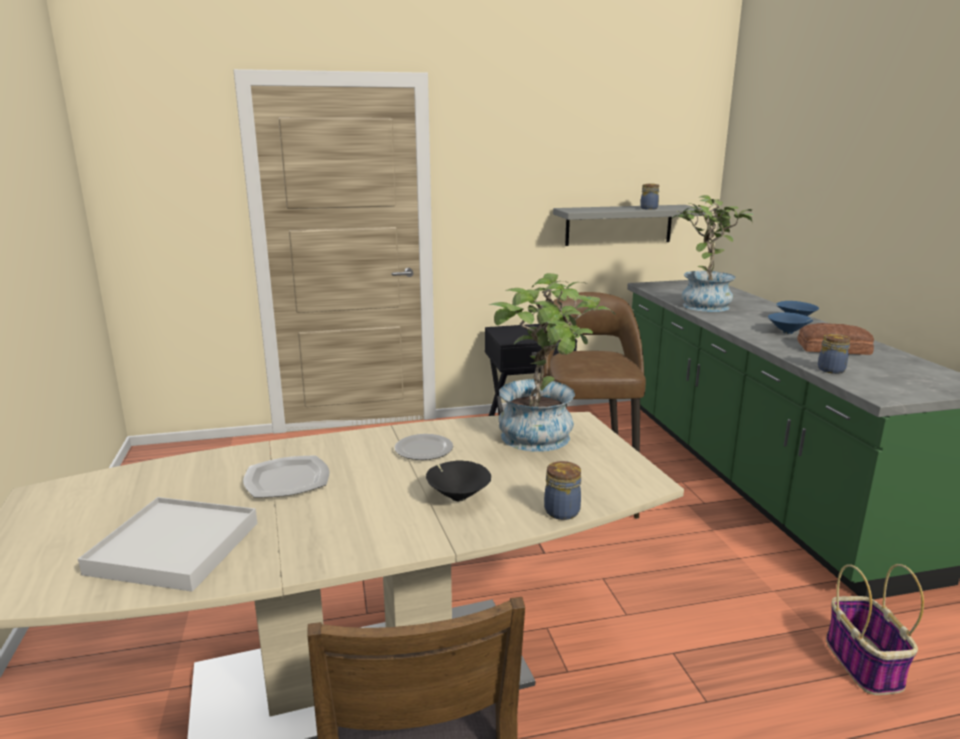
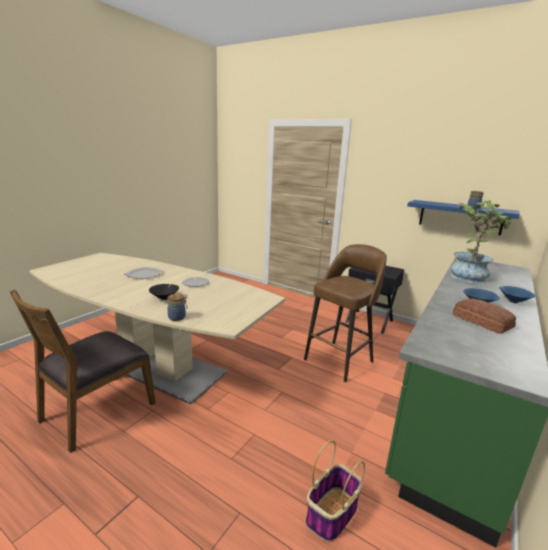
camera: 45 degrees right, 0 degrees up
(174, 548) = (86, 277): white tray -> none
(544, 440) = (238, 297): potted plant -> none
(619, 225) = (460, 217): grey shelf -> blue shelf
(830, 369) = (435, 326): jar -> none

